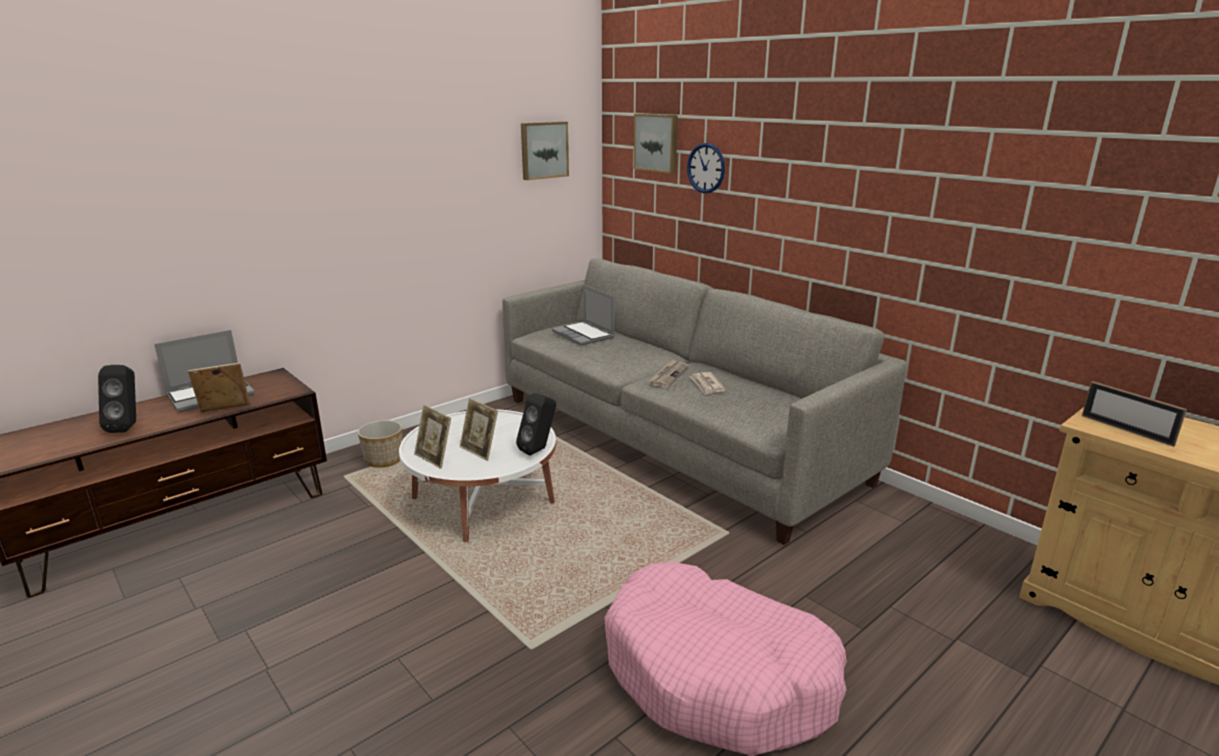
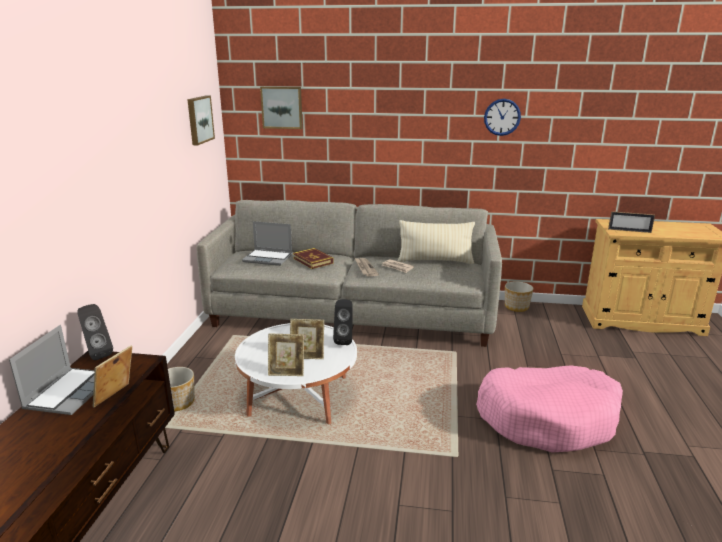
camera: 40 degrees left, 0 degrees up
(129, 426) = (44, 446): black speaker -> black speaker (96, 354)
(623, 350) = (313, 261): none -> book
(706, 168) = (330, 123): wall clock -> wall clock (502, 117)
(775, 393) = (435, 261): none -> beige pillow
(924, 513) = (516, 307): none -> planter

